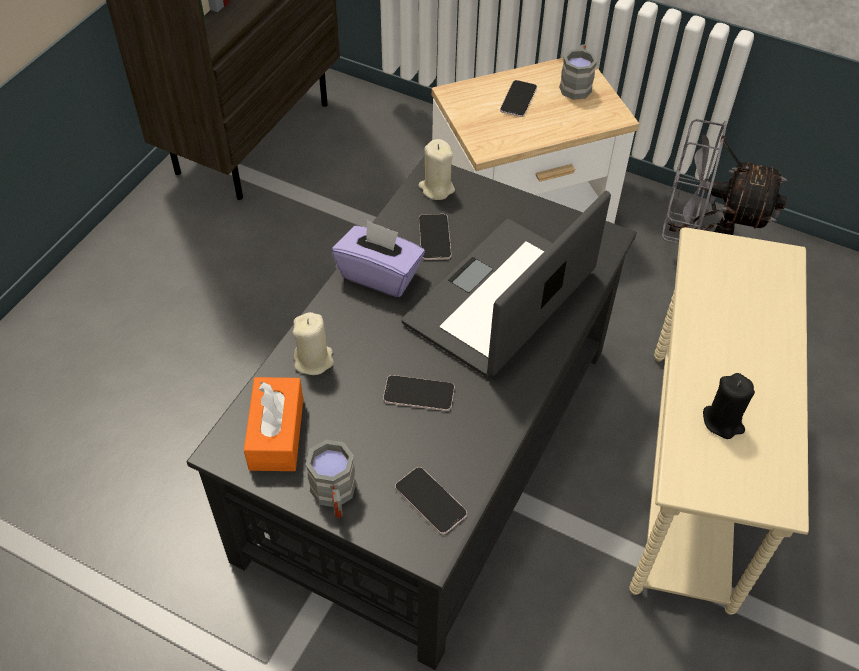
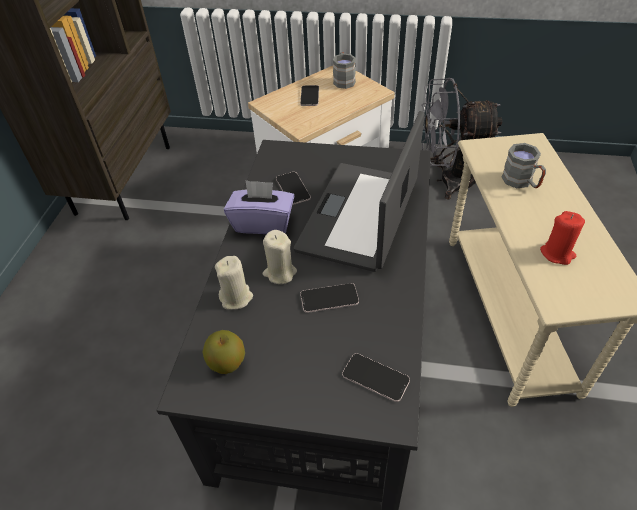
camera: 15 degrees left, 5 degrees down
(276, 434) = (227, 363): orange tissue box -> apple
(334, 496) = (296, 399): grey mug -> grey mug (521, 182)
(436, 188) = (280, 157): beige candle -> beige candle (280, 273)
(723, 421) = (557, 254): black candle -> red candle

